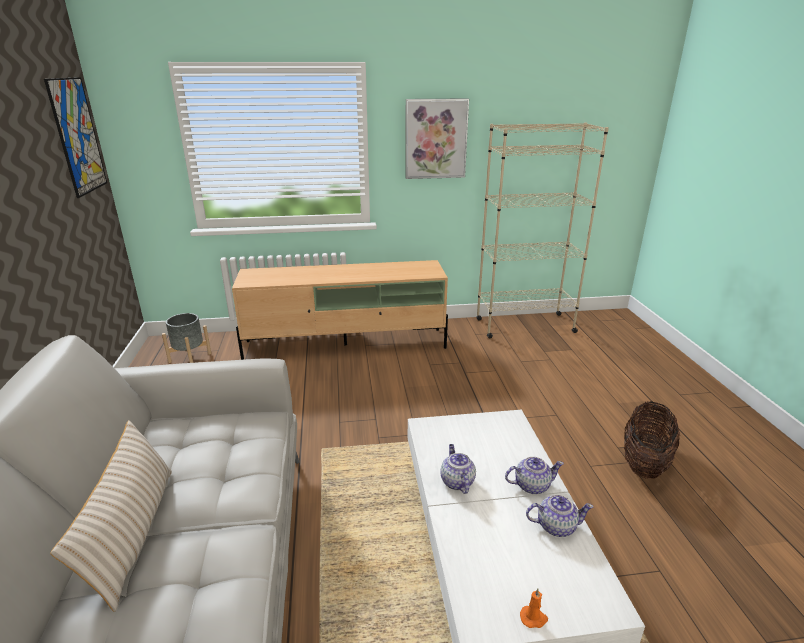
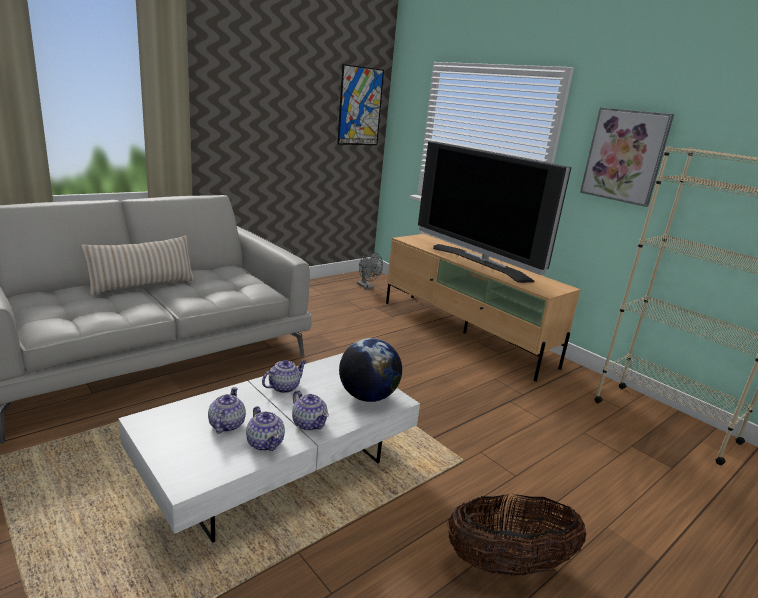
camera: 55 degrees right, 5 degrees down
(190, 358) = (367, 287): grey planter -> grey fan
(348, 273) = (479, 263): none -> television
(499, 433) = (367, 396): none -> globe
(514, 547) = (226, 425): none -> teapot
(534, 618) = (157, 444): orange candle -> none

